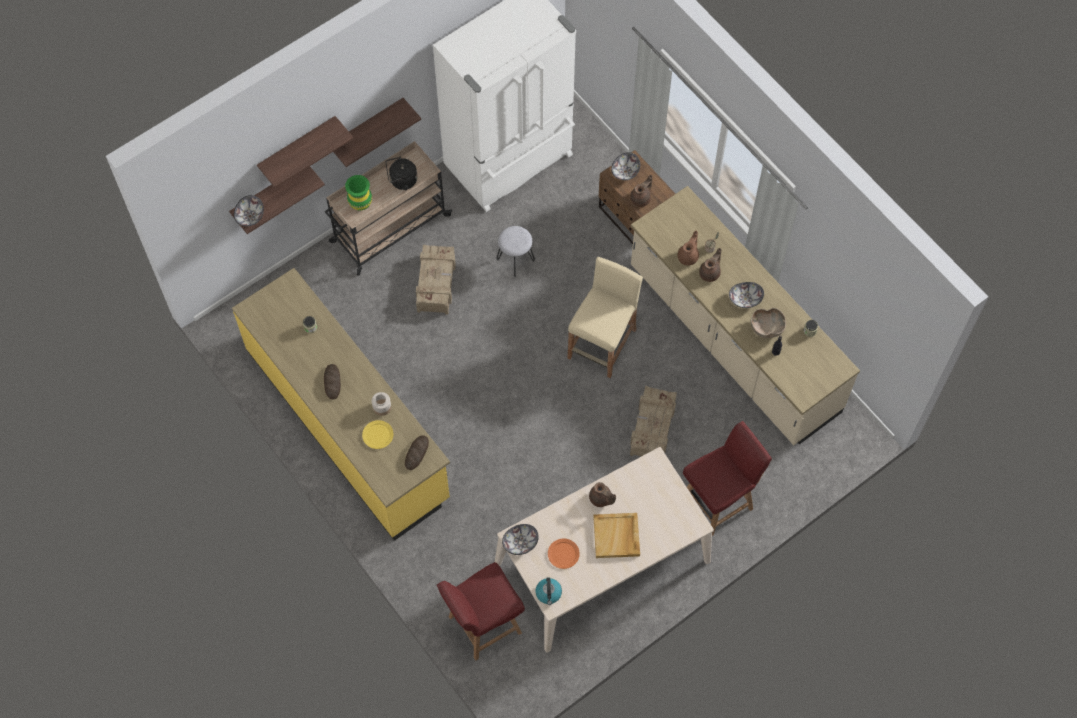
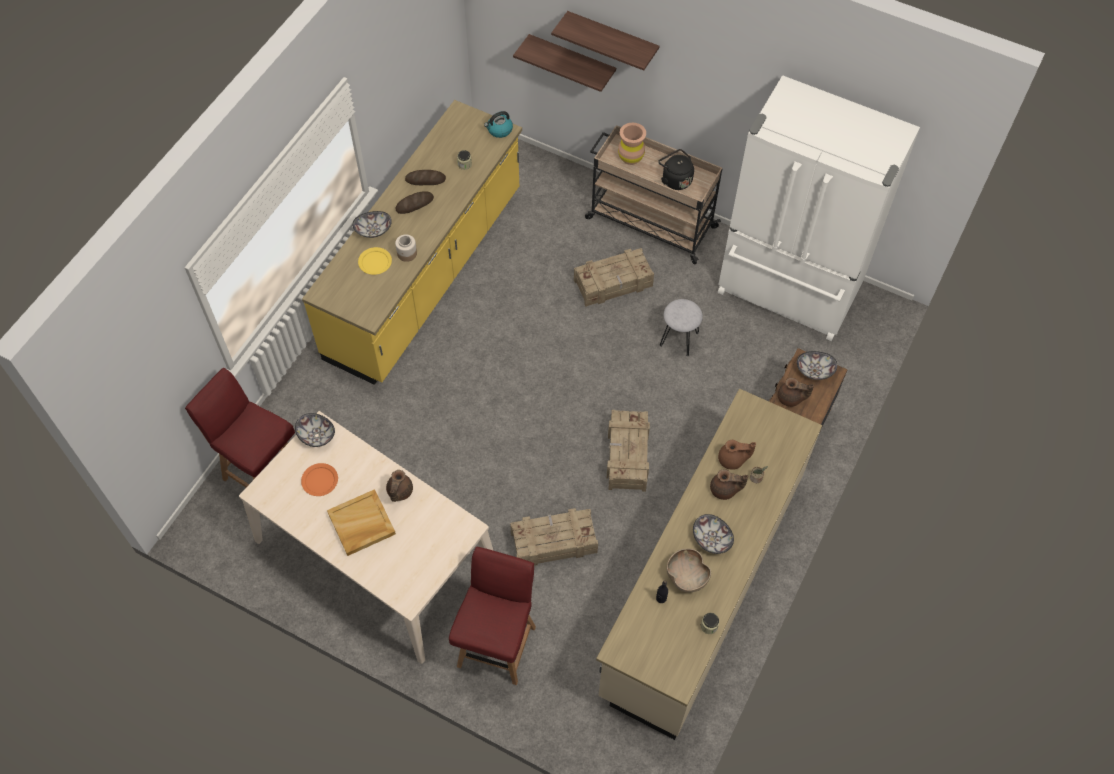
camera: 65 degrees right, 5 degrees down
(250, 216) = (532, 50): bowl -> bowl (373, 230)
(360, 203) = (630, 157): green vase -> brown vase
(367, 128) = (687, 100): shelf -> none
(416, 453) = (370, 301): bread -> bread (425, 179)
(548, 593) = (269, 484): kettle -> kettle (499, 130)
(602, 344) = (627, 456): beige stool -> crate
(718, 501) = (497, 644): red chair -> red chair turned 105 degrees counterclockwise

